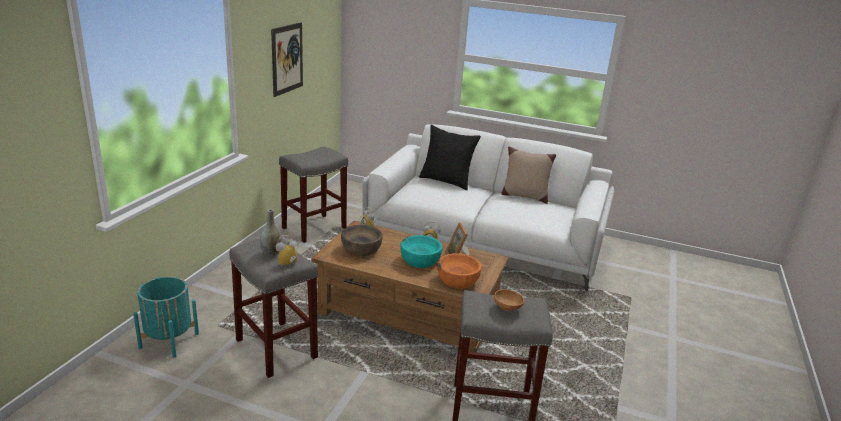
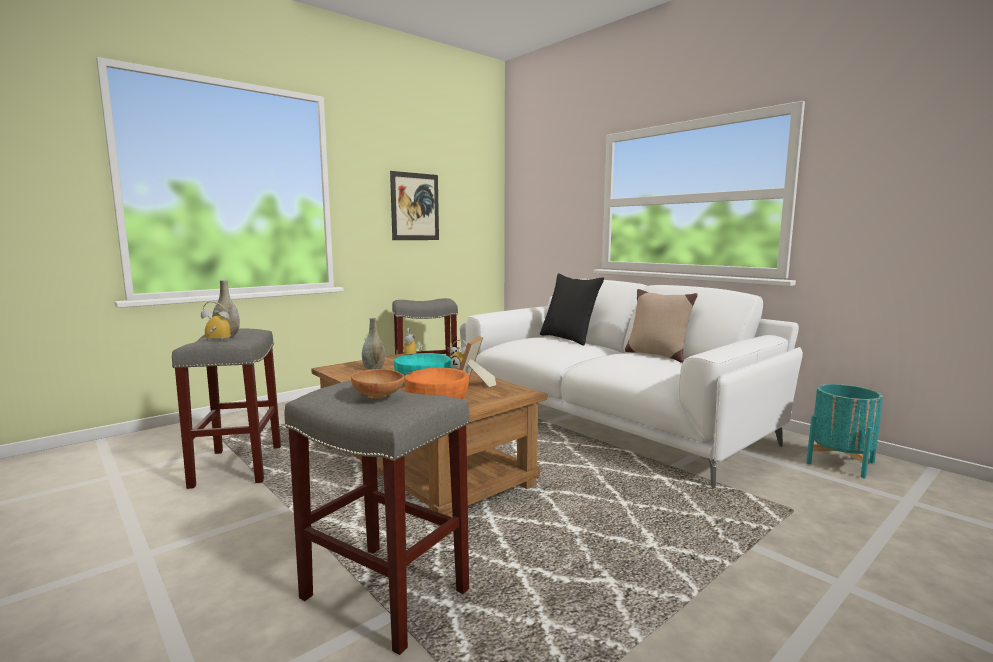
camera: 30 degrees right, 15 degrees down
(169, 340) = (164, 441): turquoise planter -> turquoise planter (840, 463)
(361, 249) = (373, 368): brown bowl -> grey vase

